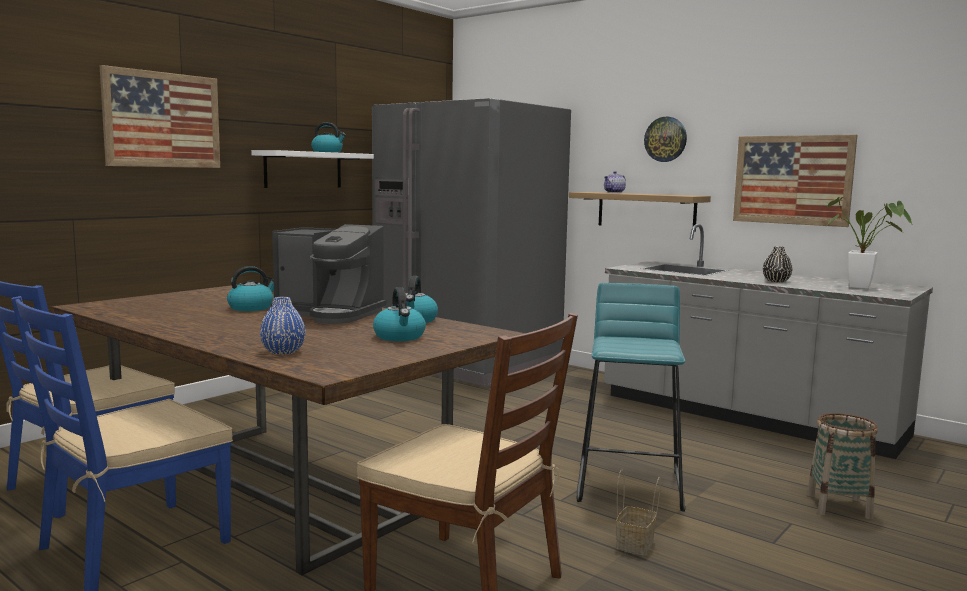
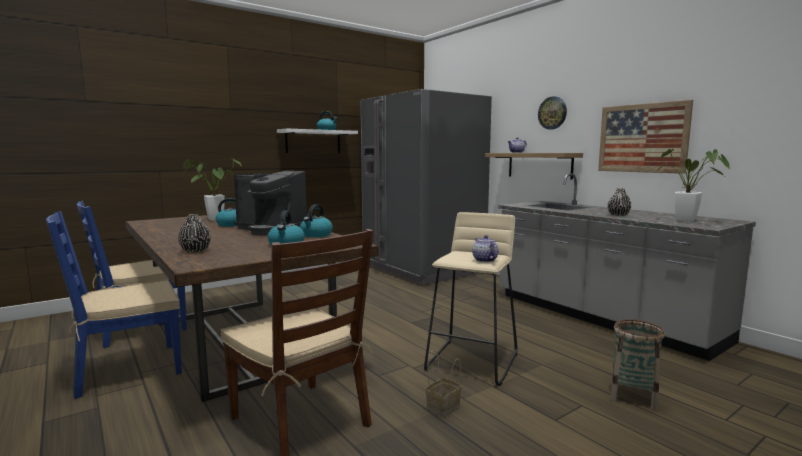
camera: 15 degrees right, 0 degrees up
(163, 120) = (216, 111): picture -> none
(199, 300) = (211, 219): none -> potted plant
(283, 352) = (195, 251): blue vase -> black vase
(630, 485) = (472, 361): turquoise stool -> beige stool
(658, 347) = (484, 260): none -> teapot

